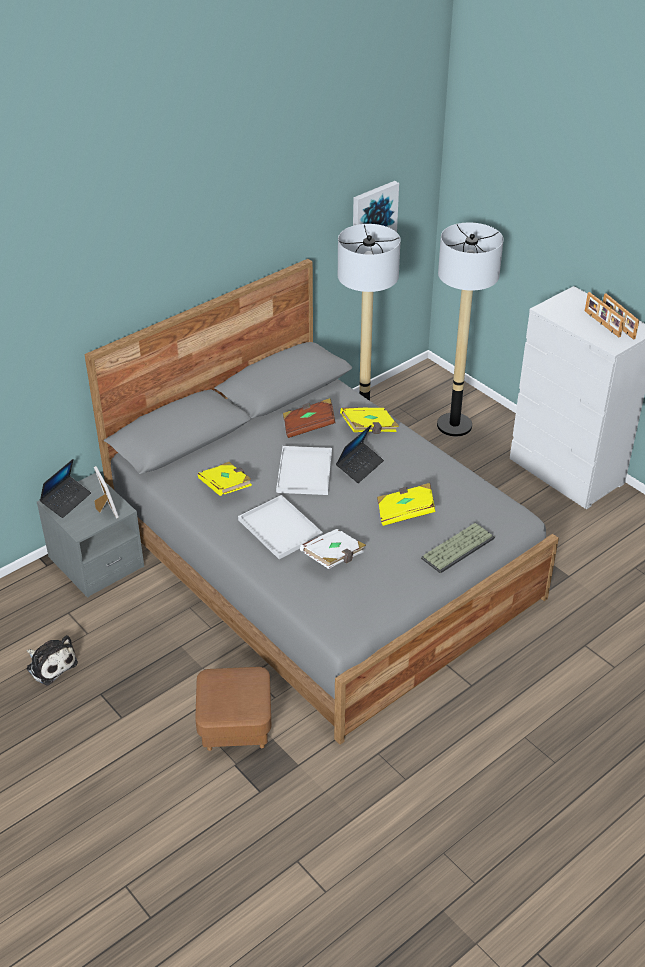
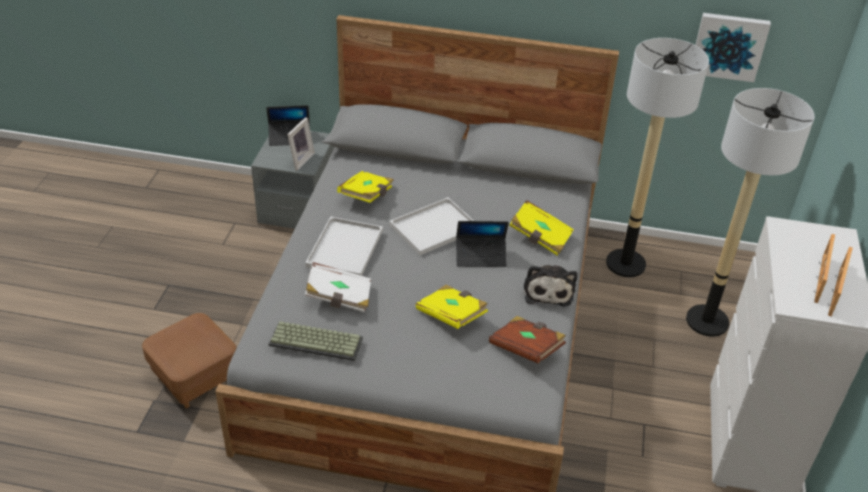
camera: 50 degrees right, 0 degrees up
(50, 664) = (176, 244): plush toy -> plush toy (548, 290)
(309, 426) = (498, 201): brown book -> brown book (526, 348)
(457, 547) = (440, 374): keyboard -> keyboard (317, 341)

